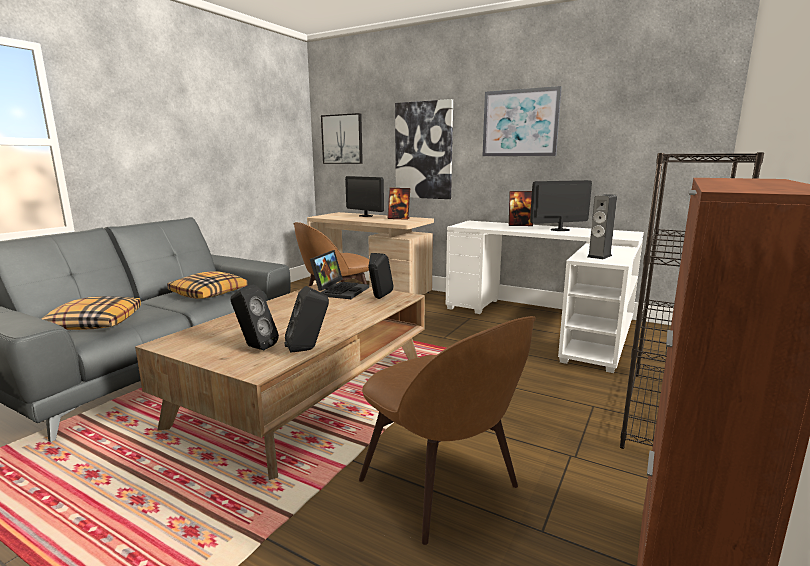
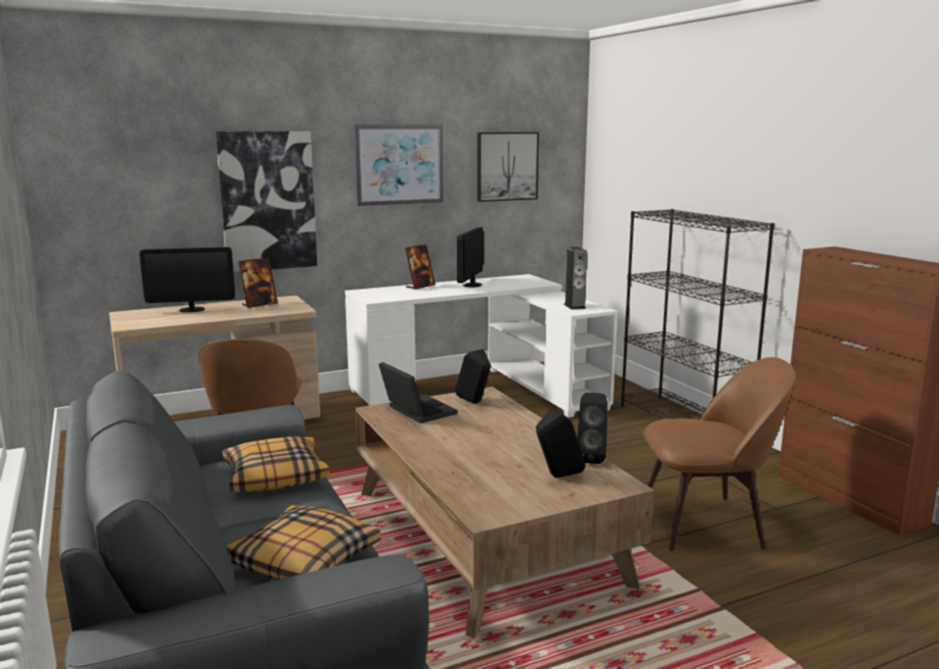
camera: 55 degrees left, 0 degrees up
(342, 139) = (104, 186): picture -> picture (507, 166)

